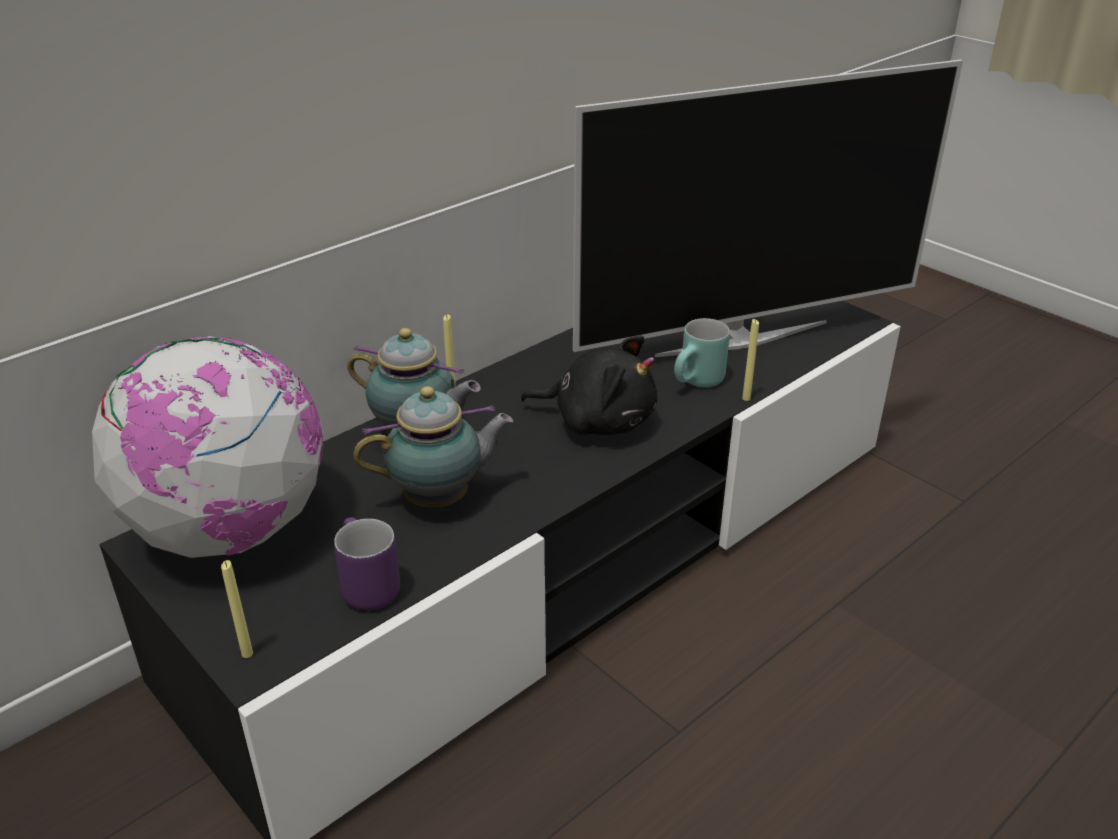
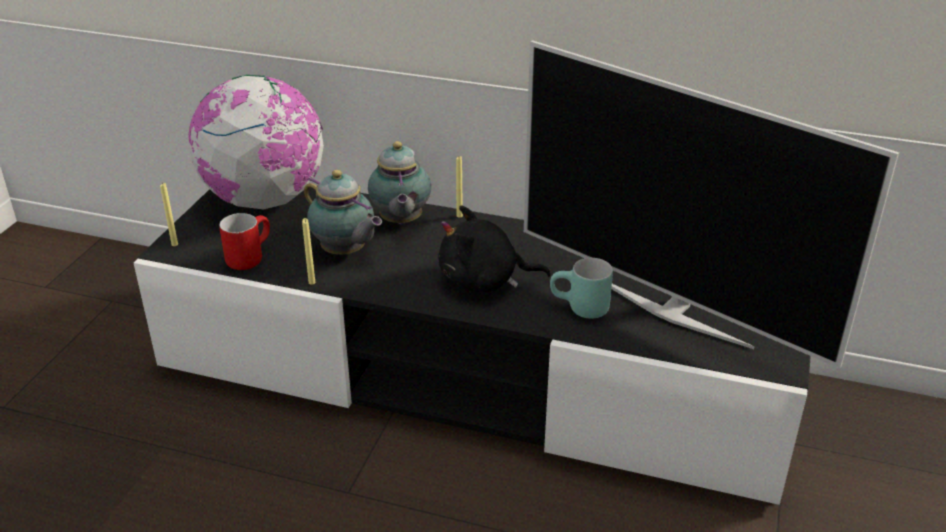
camera: 60 degrees right, 0 degrees up
(363, 586) = (248, 257): purple mug -> red mug
(598, 420) = (484, 281): black plush toy -> black plush toy turned 105 degrees clockwise
(746, 398) = (581, 338): yellow candle -> yellow candle (312, 282)

